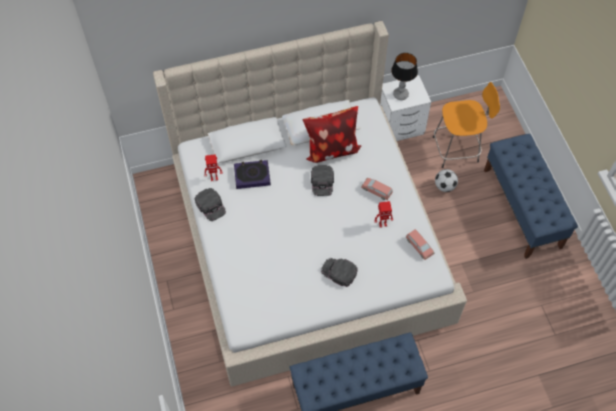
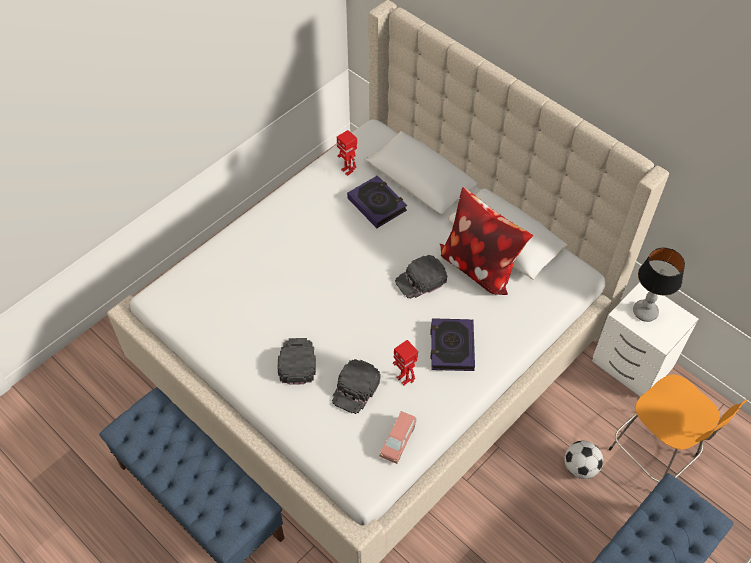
camera: 60 degrees right, 5 degrees down
(211, 206) = (307, 186): black cap -> black cap (356, 389)
(376, 191) = (451, 347): pink toy car -> book

